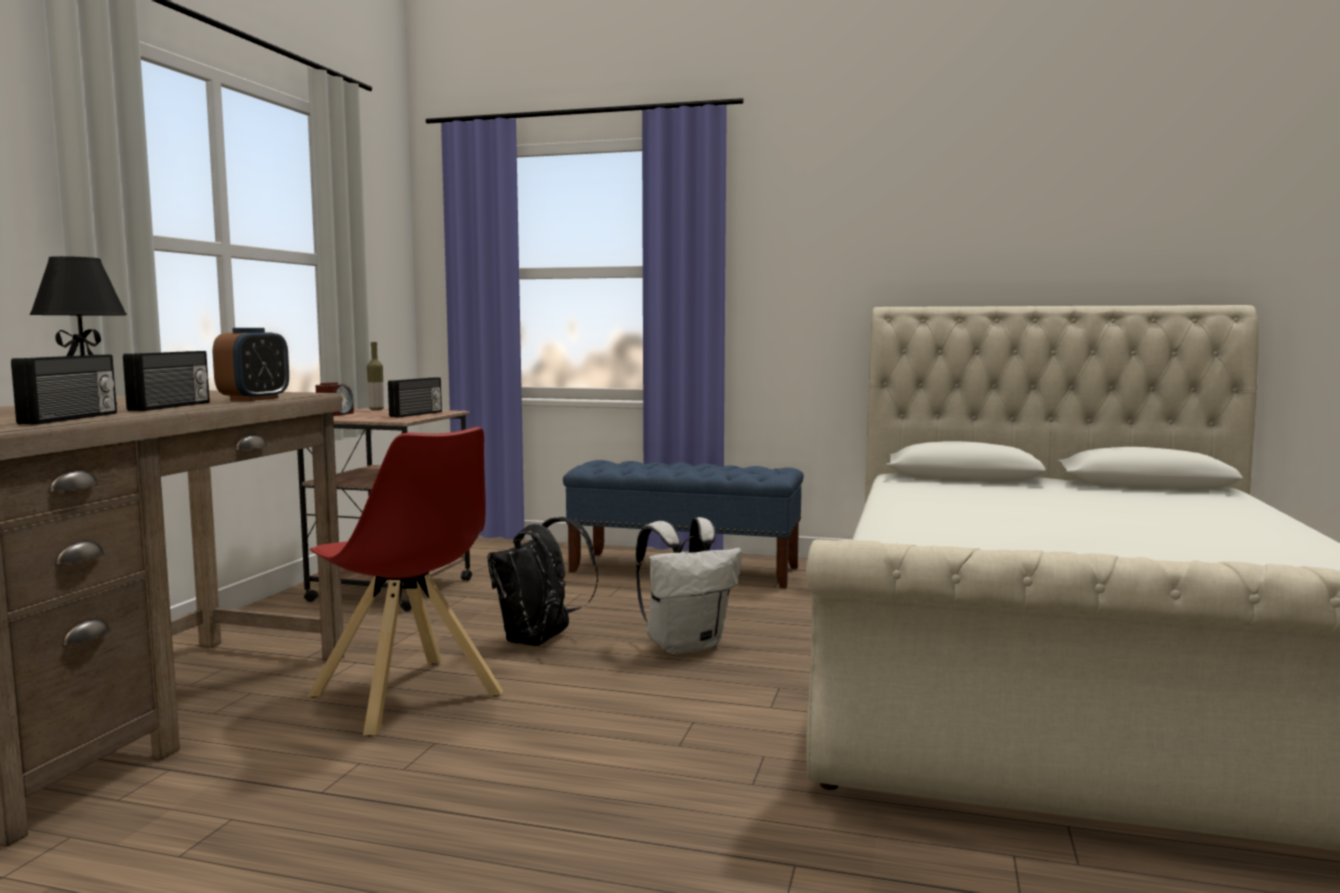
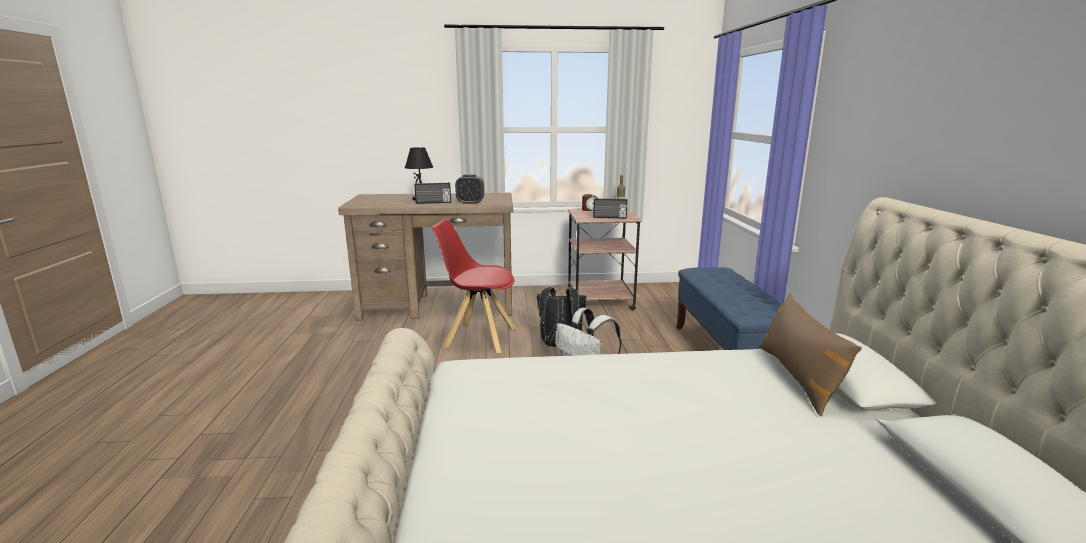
camera: 70 degrees right, 10 degrees up
(71, 418) = (387, 204): radio -> none
(408, 697) = (478, 337): red chair -> red chair turned 75 degrees clockwise
(956, 484) = (798, 377): none -> brown pillow

